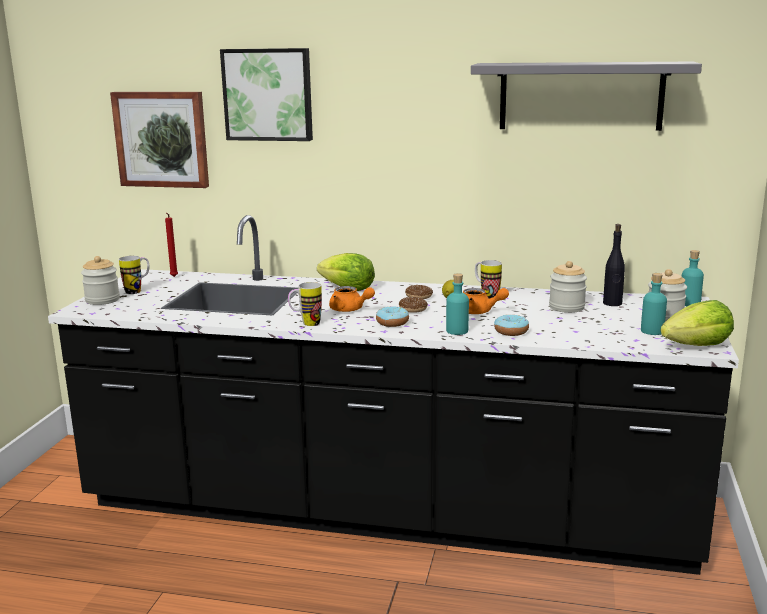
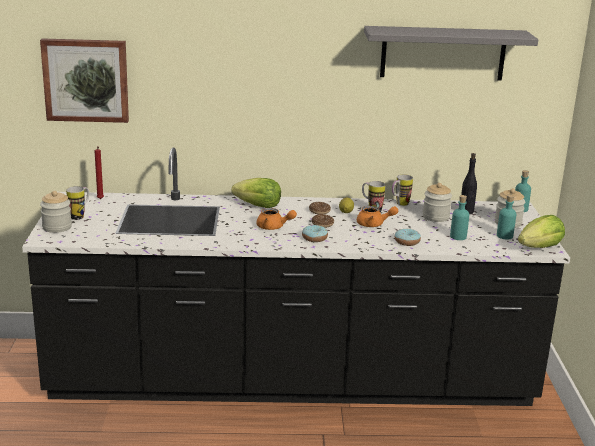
camera: 15 degrees left, 5 degrees up
(268, 94) = (186, 45): picture -> none
(306, 324) = (248, 243): mug -> mug (399, 204)
(457, 331) = (367, 243): turquoise bottle -> turquoise bottle (458, 237)

